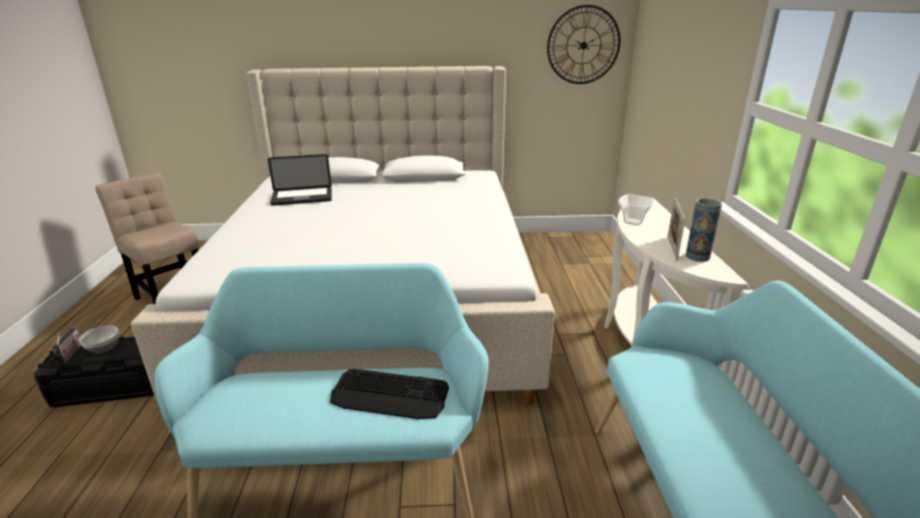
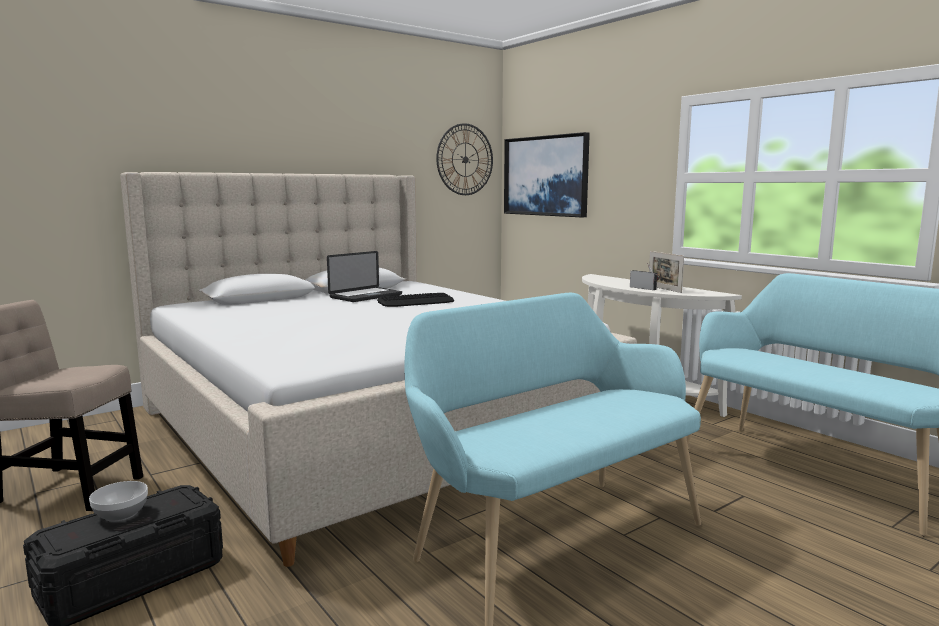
camera: 35 degrees left, 15 degrees down
(70, 355) = (78, 533): radio -> radio (644, 288)
(302, 197) = (256, 312): laptop -> laptop (366, 296)
(390, 395) = (614, 402): keyboard -> keyboard (416, 301)
(633, 222) = (610, 283): bowl -> none
(656, 71) = (545, 176): none -> picture
(697, 256) = (688, 290): vase -> none

